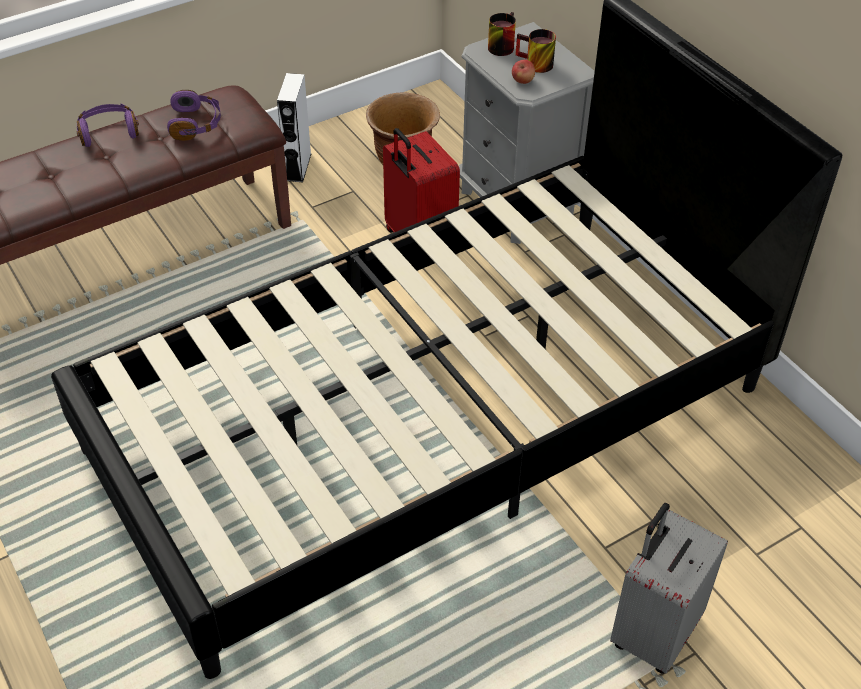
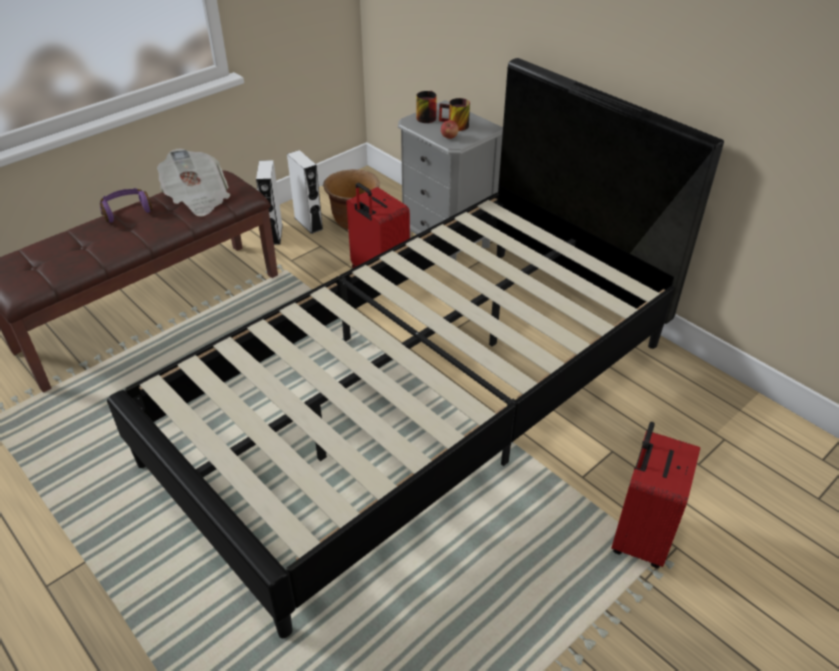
camera: 10 degrees left, 5 degrees down
(196, 124) = (197, 198): purple headphones -> newspaper
(344, 156) = (308, 223): none -> white speaker
(653, 632) = (639, 536): grey suitcase -> red suitcase

